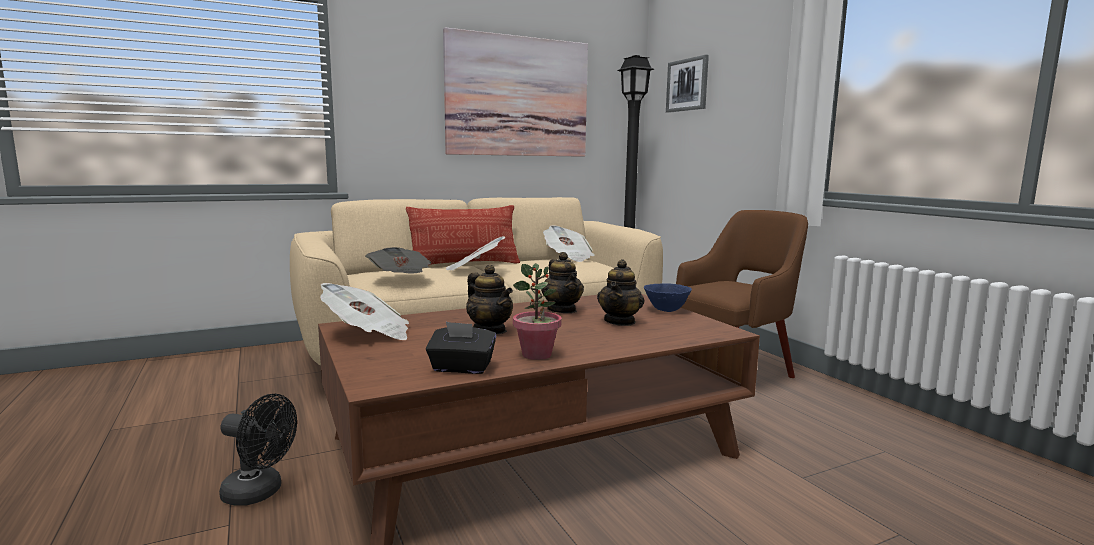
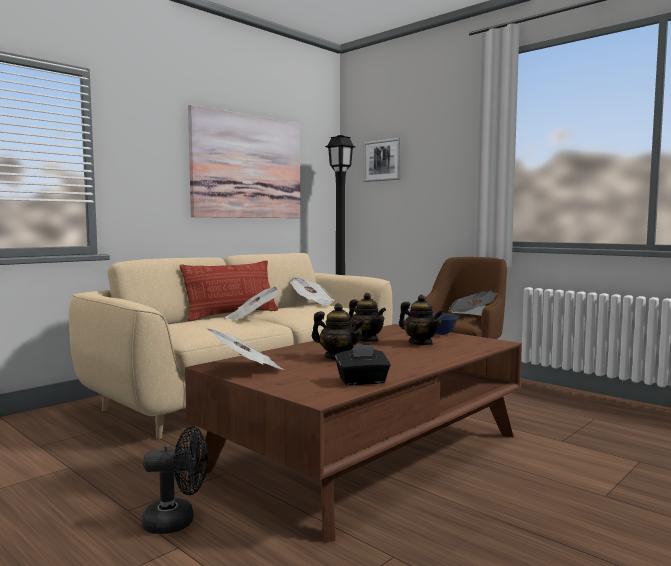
camera: 20 degrees left, 5 degrees down
(401, 279) = (203, 328): newspaper -> newspaper (471, 315)
(537, 355) = (400, 368): potted plant -> none
(620, 321) = (420, 343): teapot -> teapot turned 45 degrees counterclockwise

